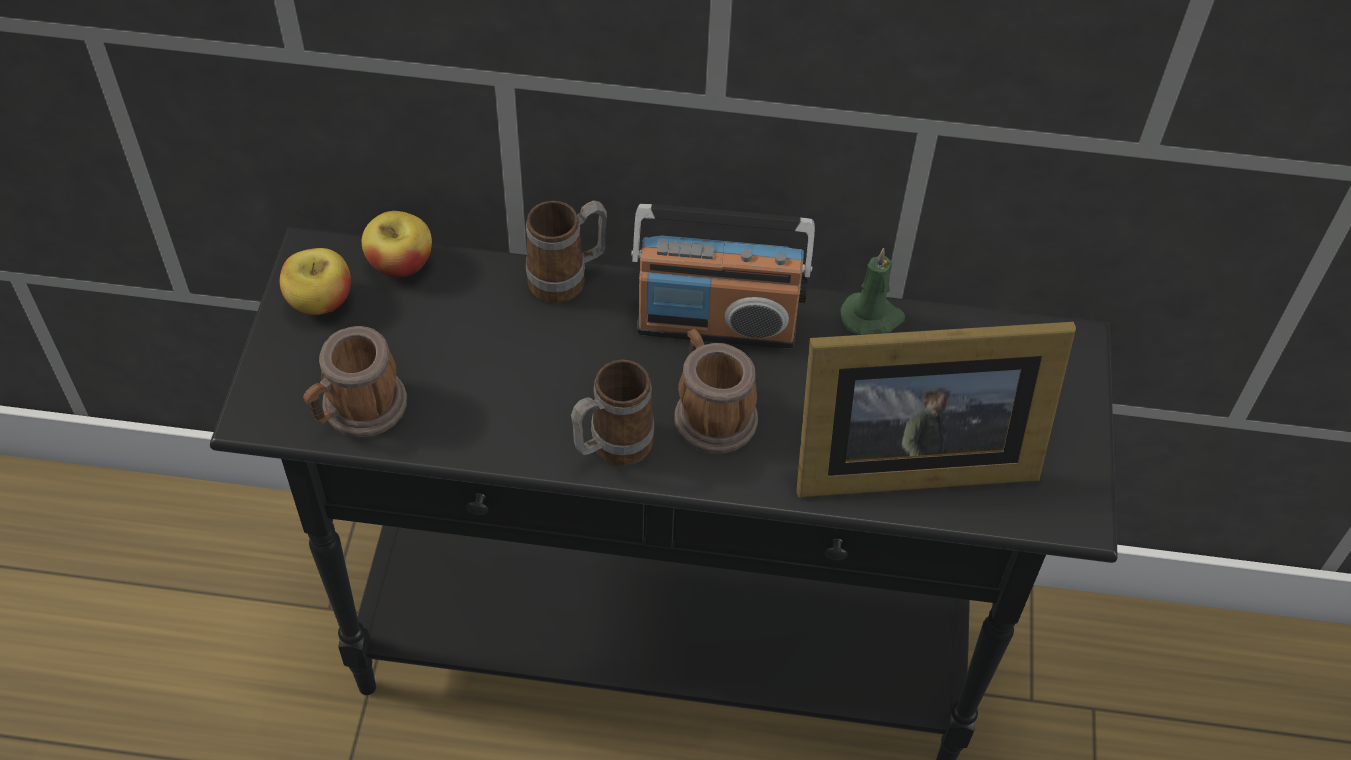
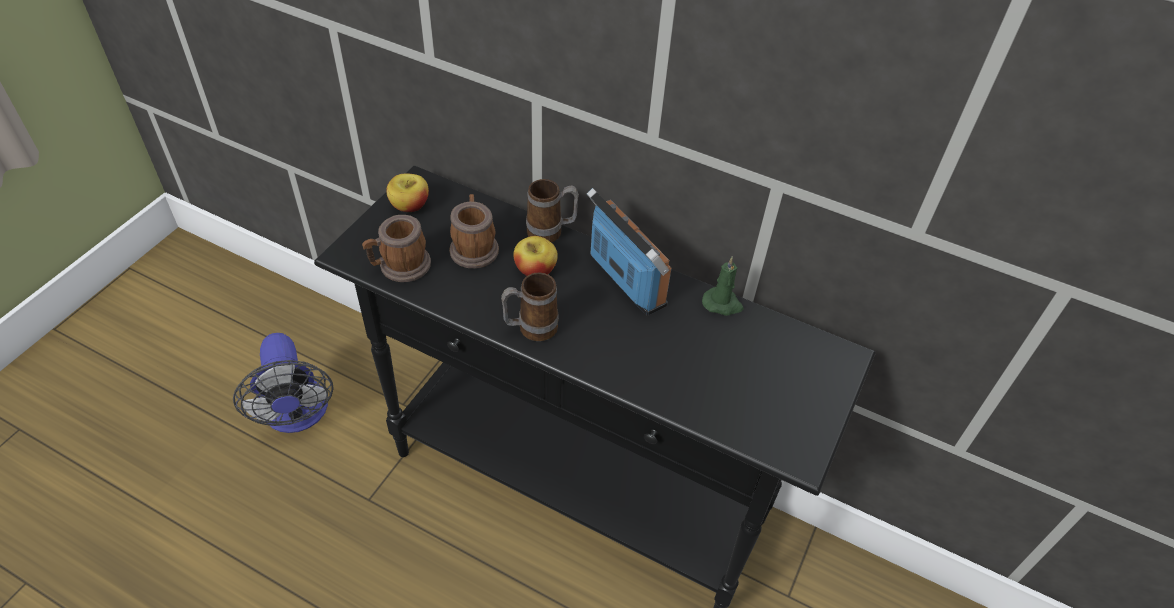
camera: 20 degrees right, 5 degrees down
(159, 687) = (297, 415): none -> fan
(400, 264) = (463, 199): apple -> apple (535, 270)
(710, 412) = (598, 327): mug -> mug (474, 247)
(717, 323) = (626, 280): radio -> radio turned 150 degrees counterclockwise
(904, 459) = (704, 389): picture frame -> none

